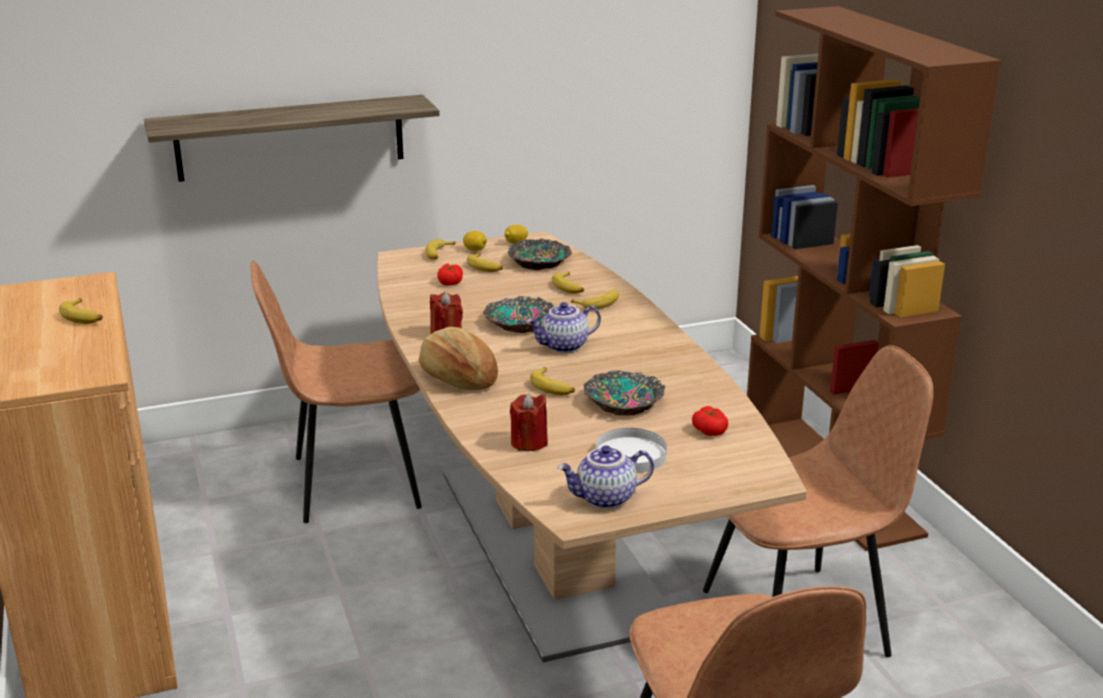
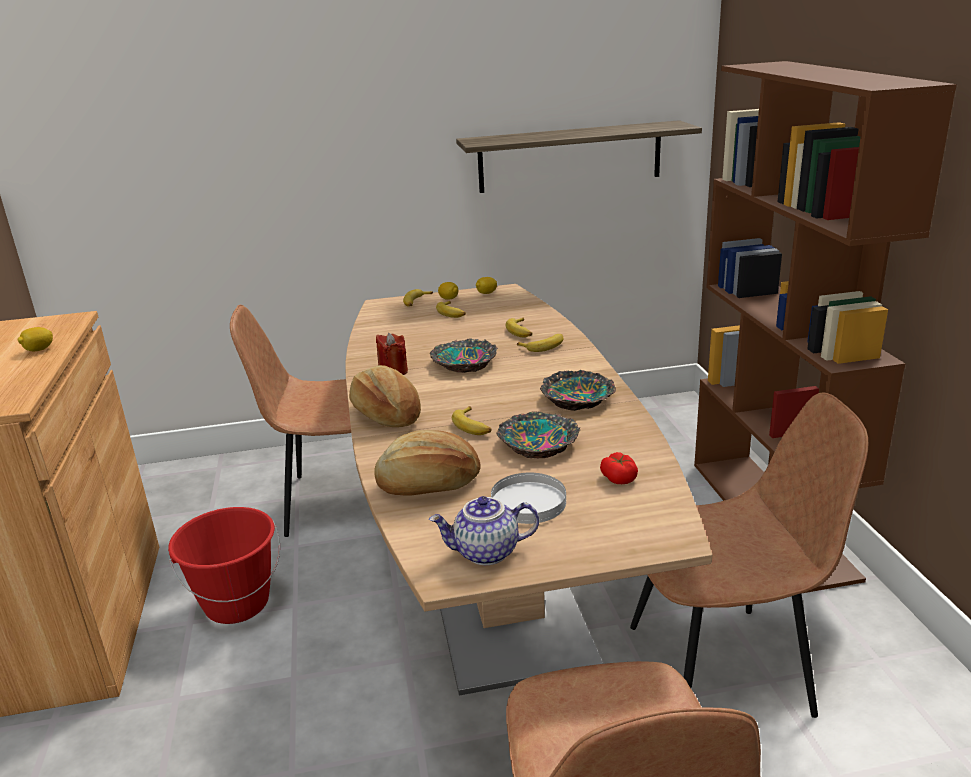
camera: 10 degrees right, 0 degrees up
(84, 317) = (39, 350): banana -> lemon
(274, 593) = (237, 603): none -> red bucket
(290, 138) = (290, 200): shelf -> shelf (570, 157)
(450, 282) = (416, 326): tomato -> none
(529, 443) = (429, 484): red candle -> bread
(540, 261) = (502, 309): bowl -> bowl (578, 398)
(564, 347) = (498, 386): teapot -> none

